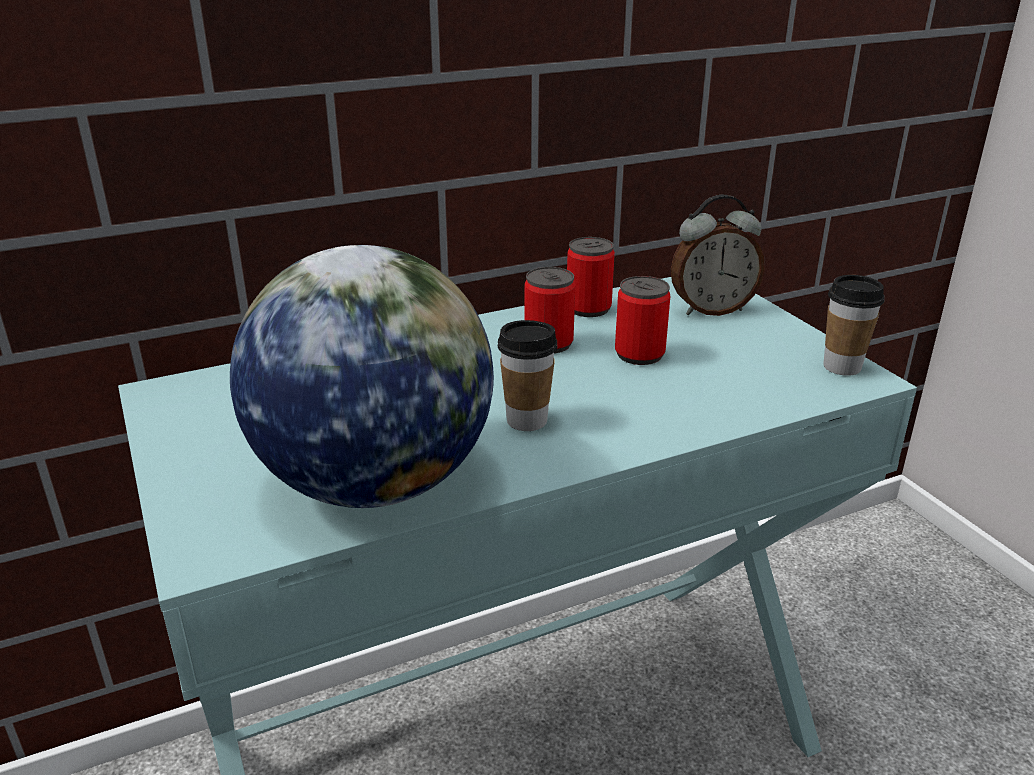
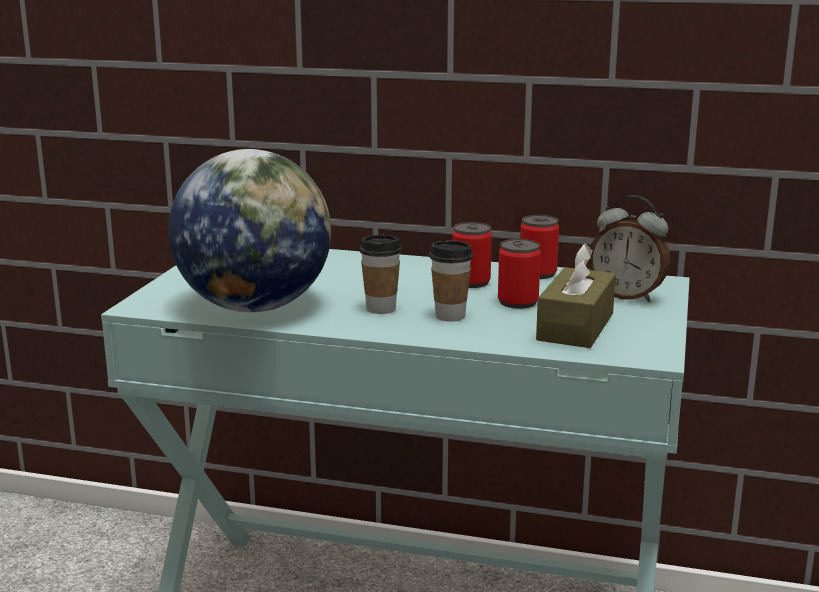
camera: 40 degrees right, 10 degrees down
(744, 367) = (575, 327): none -> brown tissue box
(842, 367) = (650, 347): cup -> cup (450, 316)

